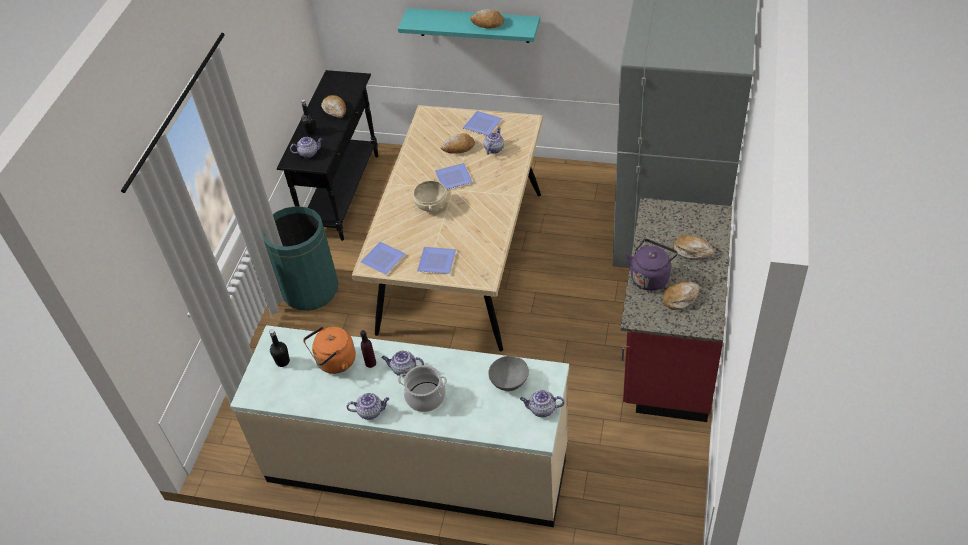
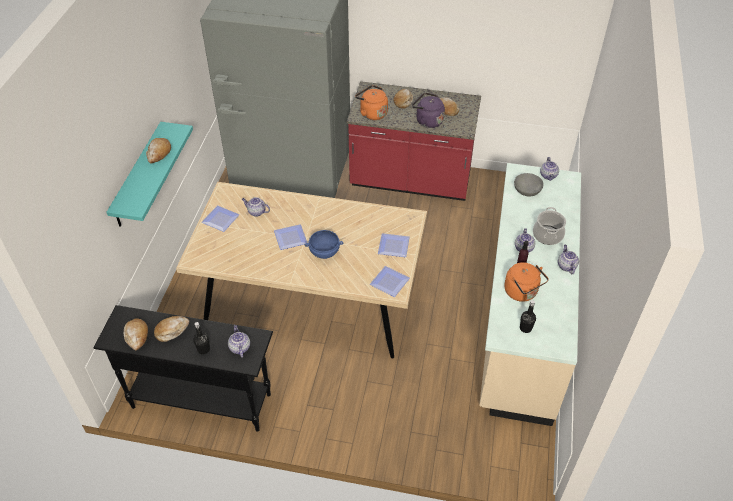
camera: 95 degrees left, 0 degrees up
(310, 290) = (334, 417): green trash can -> none
(432, 205) = (324, 252): beige bowl -> blue bowl
(459, 147) = (249, 235): bread -> bread (137, 336)
(659, 220) = (372, 113): none -> orange kettle

